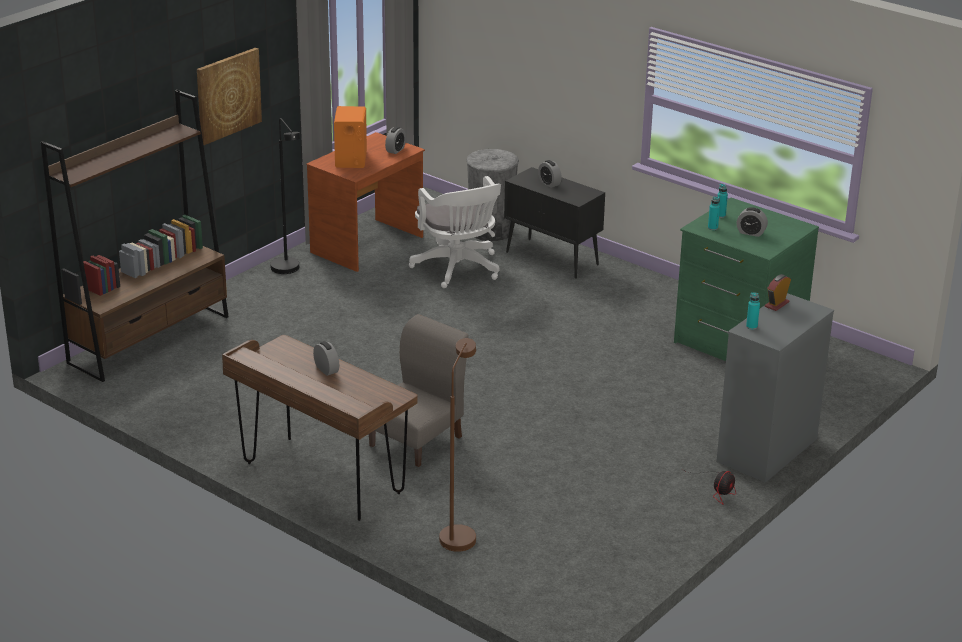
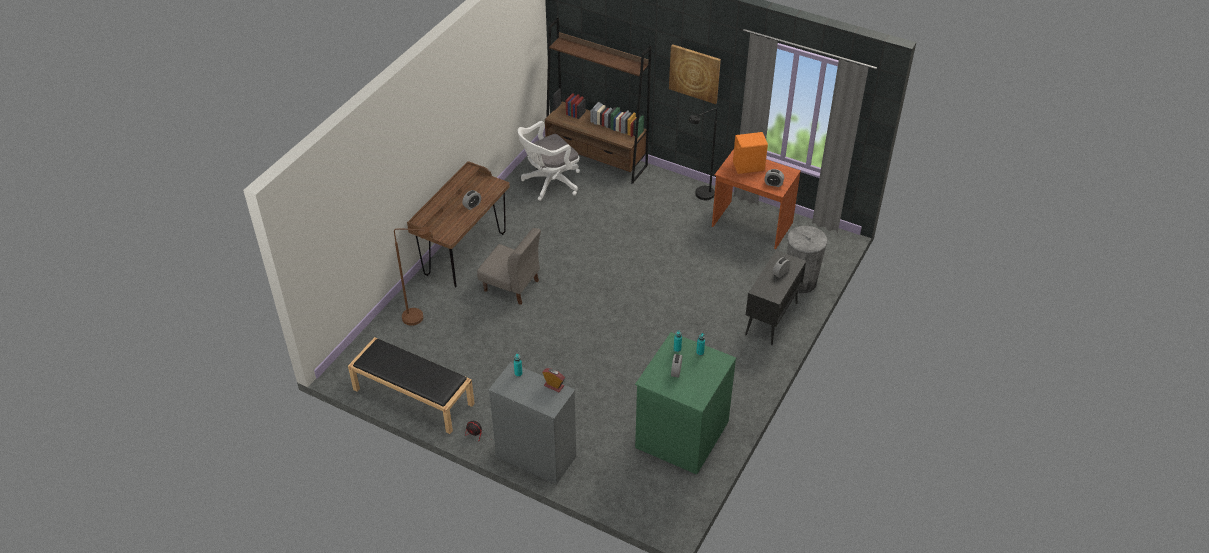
camera: 80 degrees right, 15 degrees up
(458, 269) = (734, 273): white office chair -> white office chair (549, 183)
(636, 549) = (412, 396): none -> black bench

